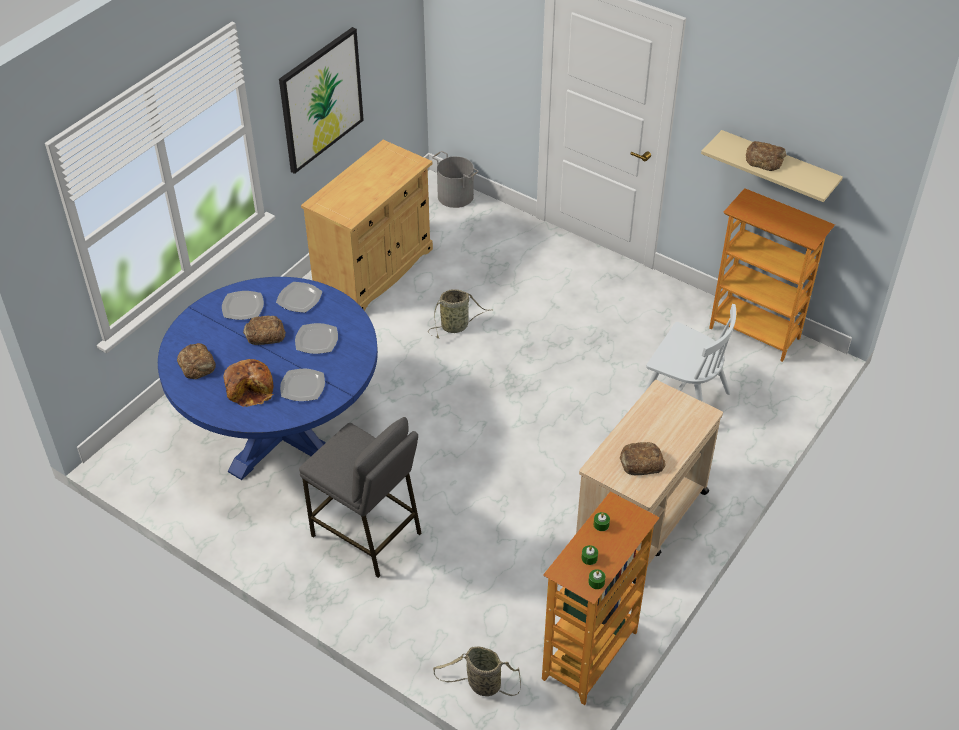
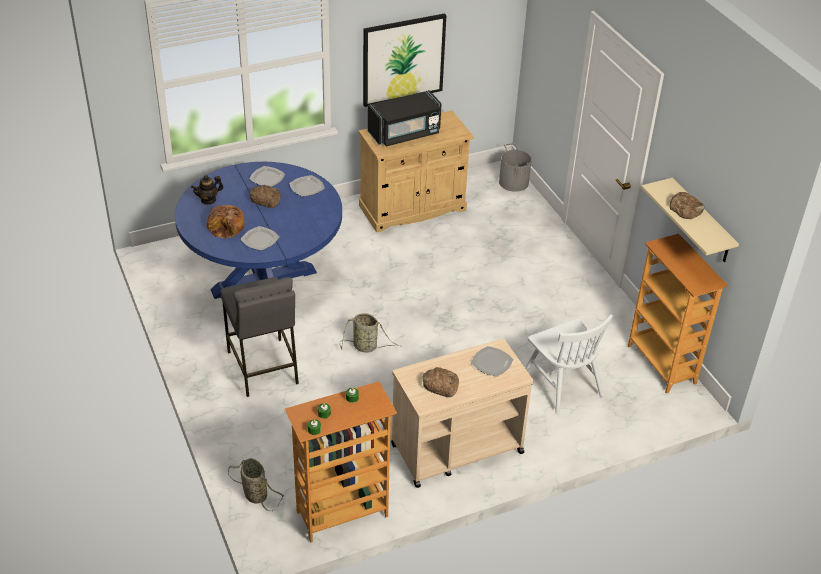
camera: 30 degrees right, 5 degrees down
(197, 364) = (208, 200): bread -> teapot
(316, 340) = (294, 216): plate -> plate (491, 363)
(356, 188) = (404, 134): none -> black microwave
(456, 326) = (438, 266): basket -> basket (367, 347)

